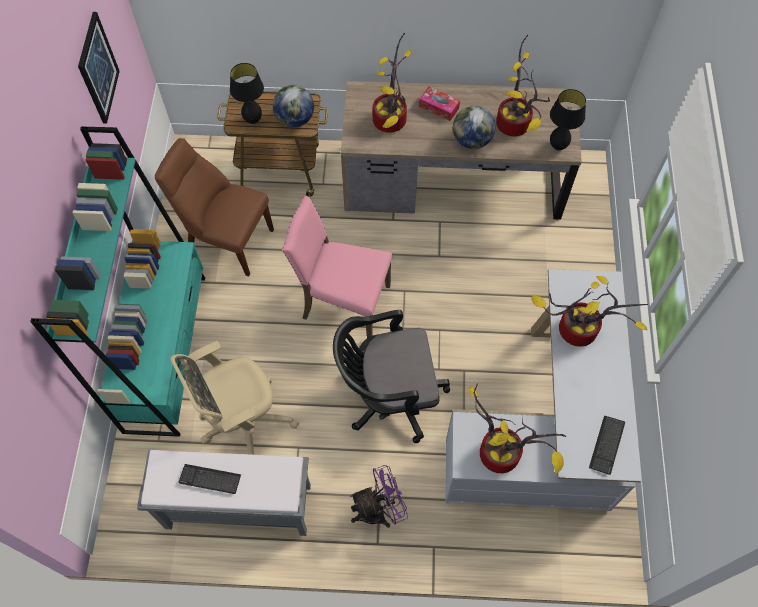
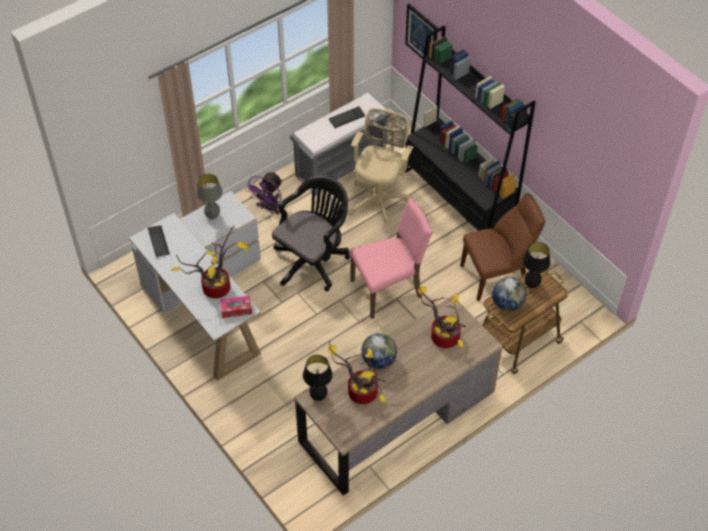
camera: 140 degrees right, 10 degrees down
(98, 68) = (579, 144): picture -> picture (422, 35)
(166, 351) = (458, 199): turquoise bookcase -> black bookcase
(438, 107) = (423, 369): tissue box -> tissue box (236, 309)
(503, 453) = (213, 216): potted plant -> grey table lamp

